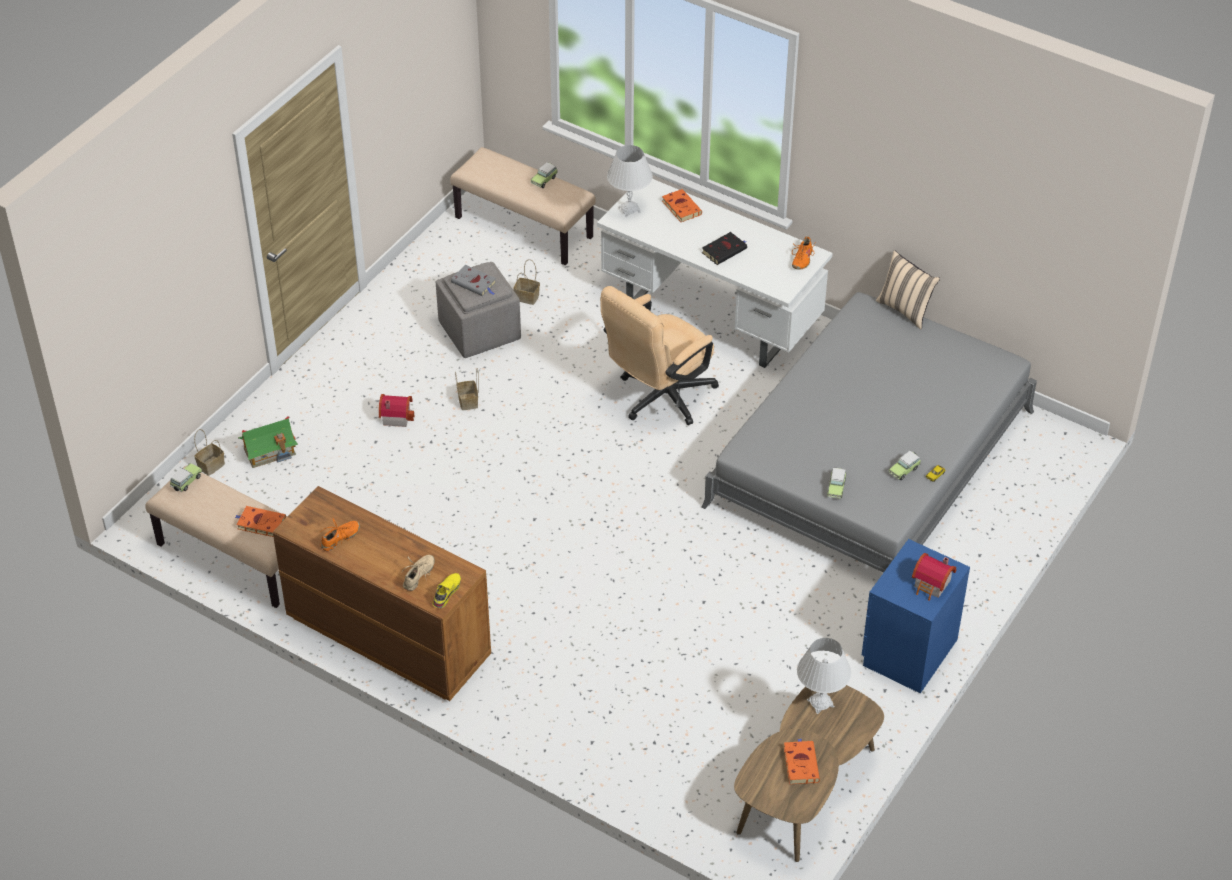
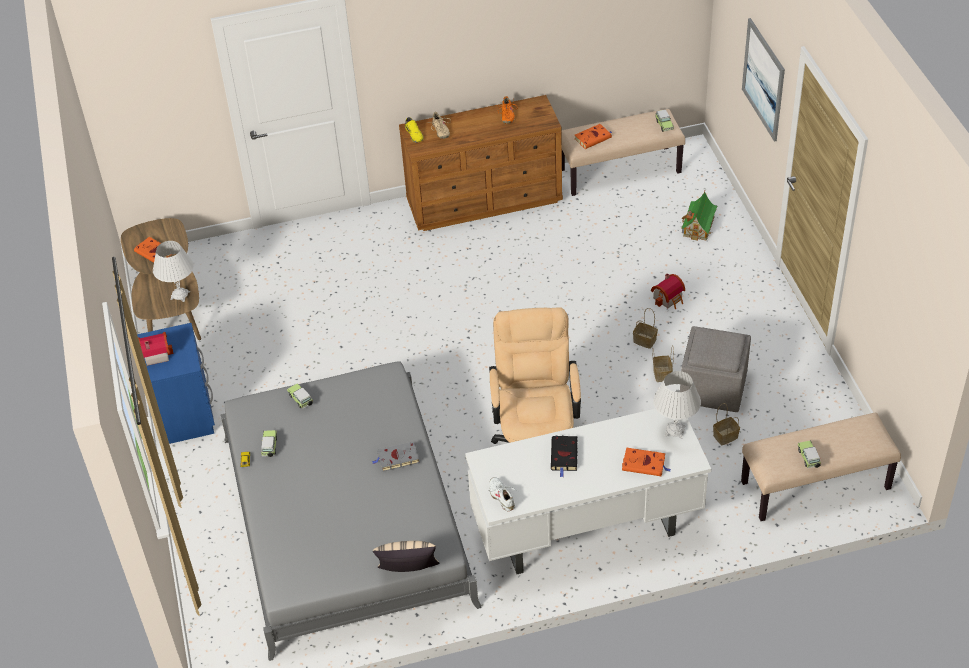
camera: 135 degrees right, 0 degrees up
(190, 270) = (763, 79): none -> picture
(211, 466) = (712, 196): basket -> basket (661, 373)
(475, 283) = (717, 345): grey book -> grey book (397, 458)
(802, 259) = (502, 497): orange shoe -> white shoe

